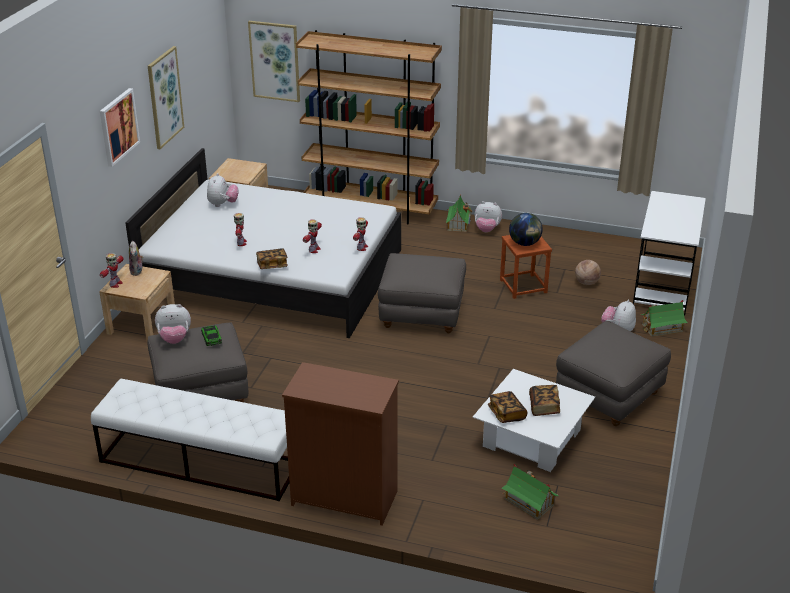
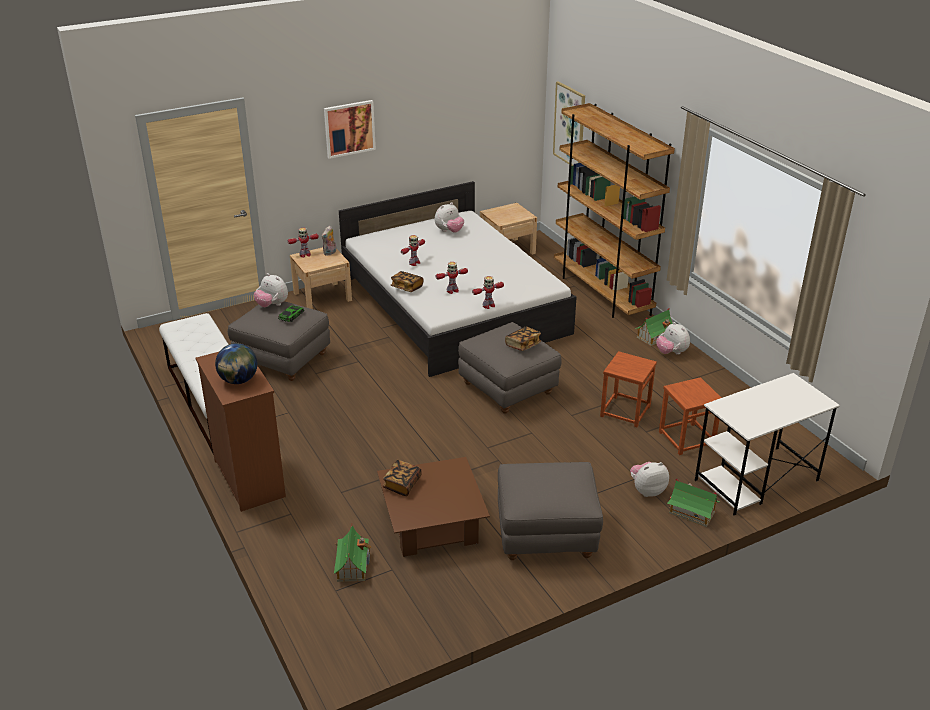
camera: 45 degrees right, 0 degrees up
(164, 97) = (426, 121): picture -> none
(525, 243) = (626, 366): globe -> globe (238, 380)
(531, 438) = (432, 524): white coffee table -> brown coffee table
(544, 407) = (437, 497): book -> book (523, 345)
(586, 283) = (686, 438): basketball -> brown stool

